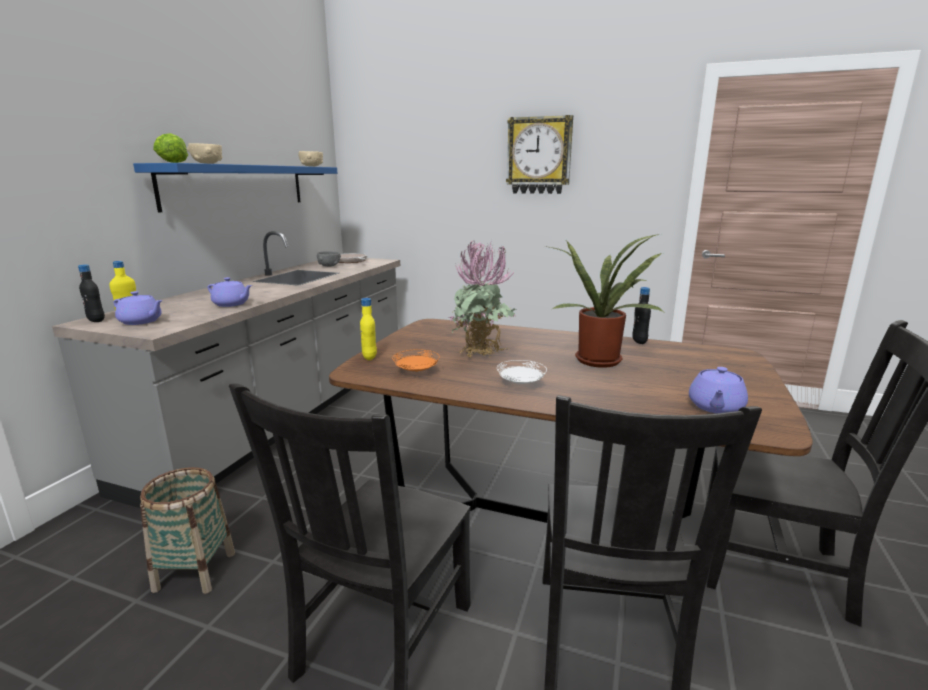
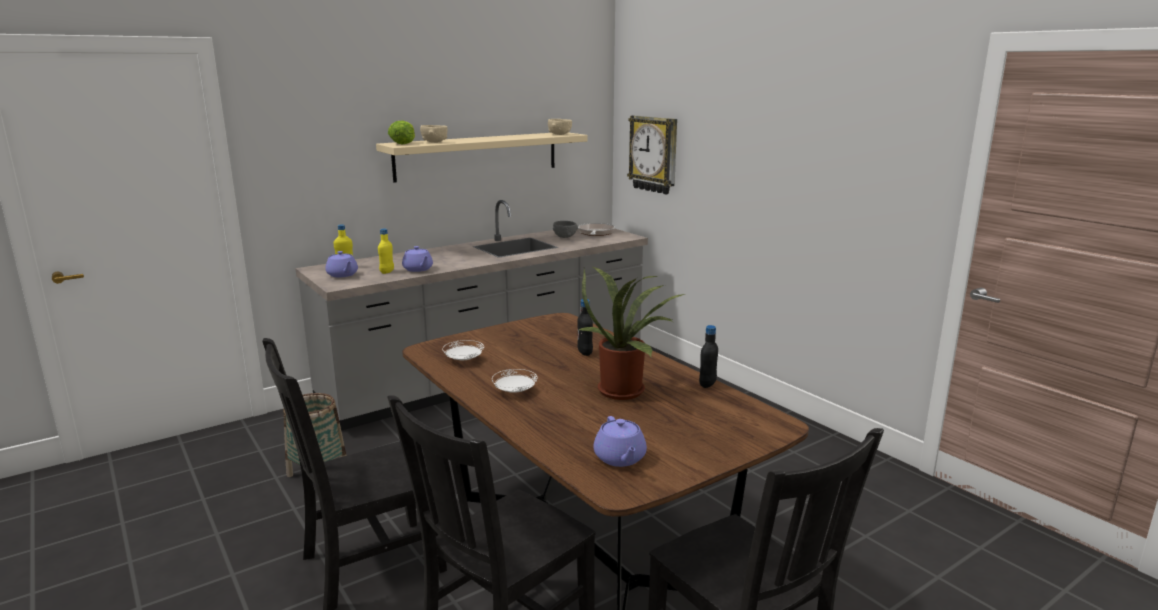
camera: 35 degrees right, 0 degrees up
(96, 320) = (322, 268): black bottle -> black bottle (585, 352)
(237, 186) = (478, 156): blue shelf -> beige shelf
(369, 357) = (455, 339): yellow bottle -> yellow bottle (387, 272)
(416, 371) = (463, 360): orange plate -> white plate
(482, 358) = (531, 362): potted plant -> none
(539, 156) = (794, 135): wall clock -> wall clock (654, 154)
(715, 407) = (620, 458): purple teapot -> purple teapot turned 75 degrees counterclockwise

